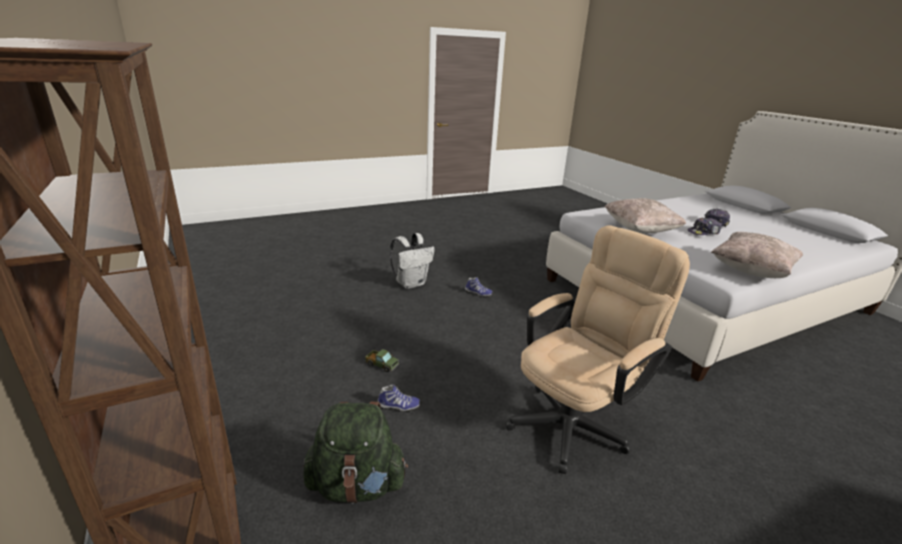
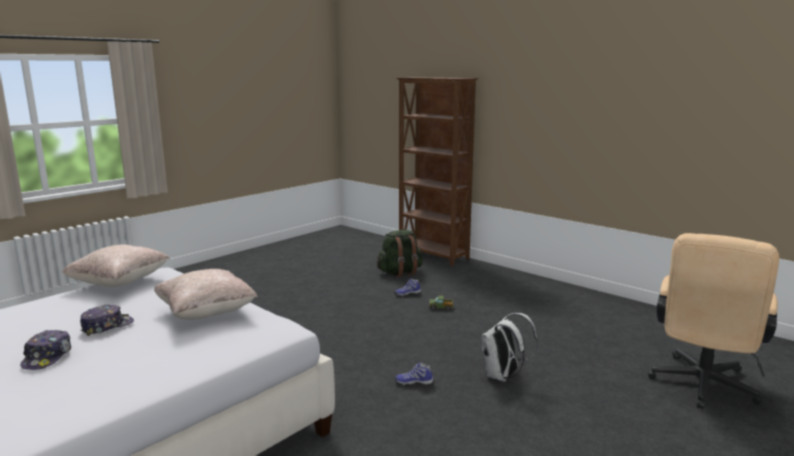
camera: 160 degrees right, 10 degrees down
(576, 421) = (294, 307): beige office chair -> beige office chair (701, 388)

